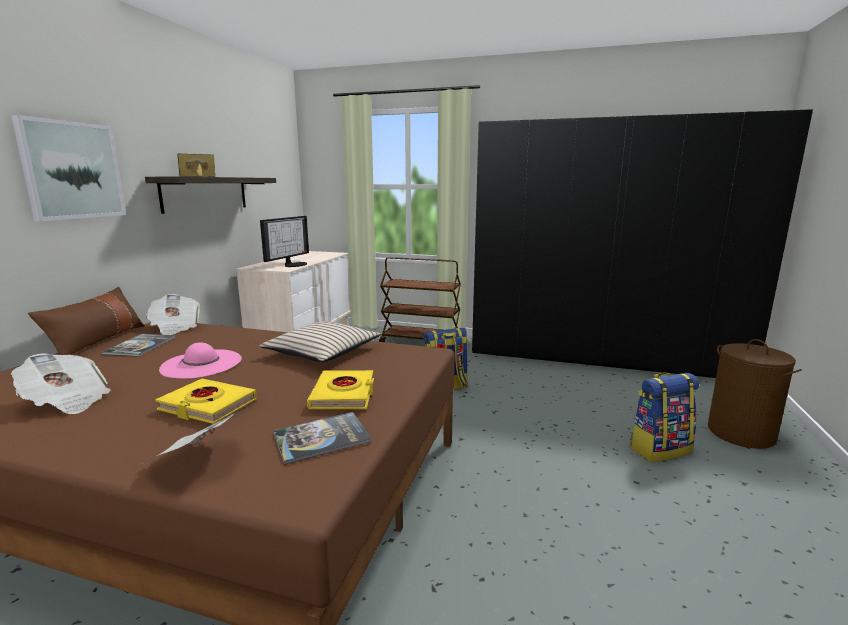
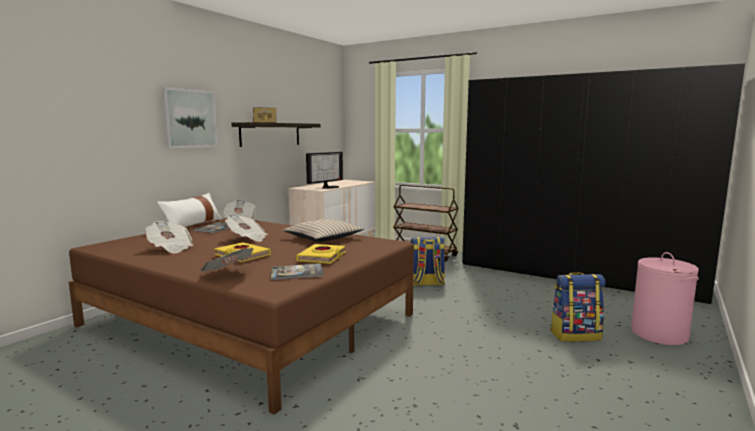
camera: 15 degrees right, 5 degrees down
(97, 341) = (193, 224): brown pillow -> white pillow
(202, 364) = (247, 238): pink hat -> newspaper
(741, 433) = (659, 334): brown laundry basket -> pink laundry basket

